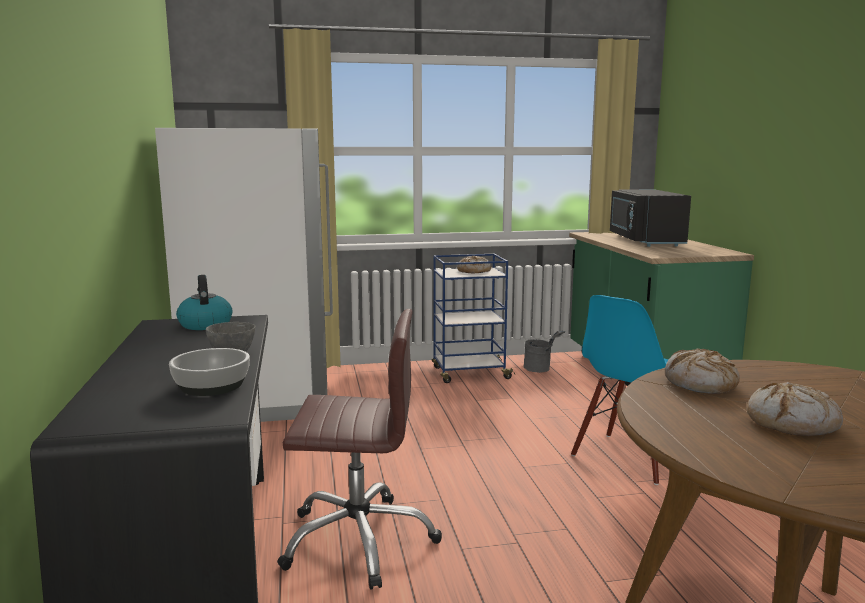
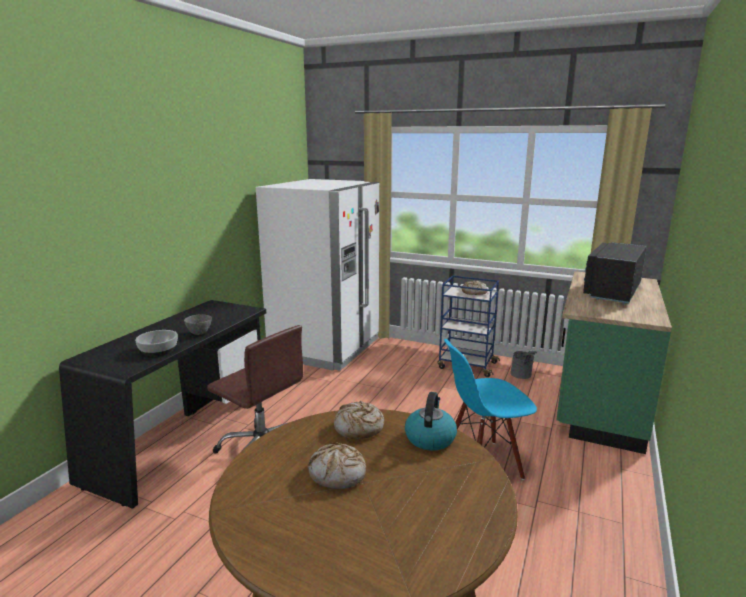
camera: 35 degrees right, 5 degrees up
(205, 324) = (227, 309): kettle -> kettle (430, 438)

